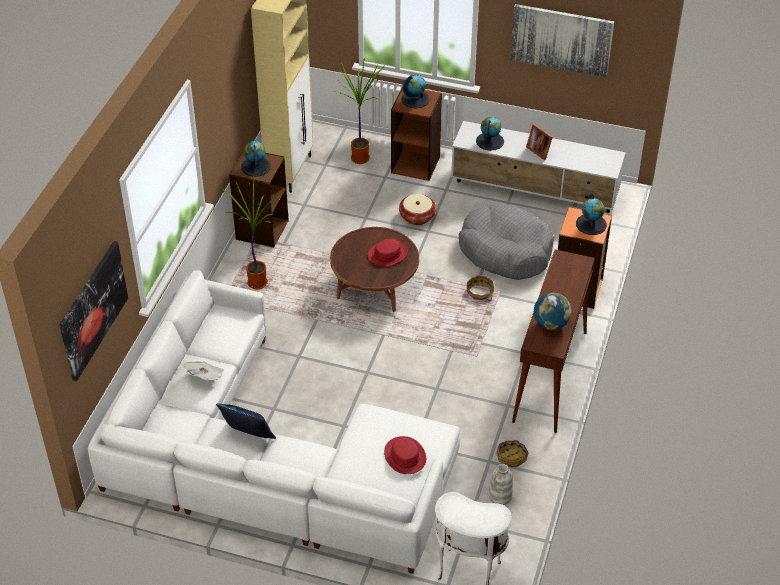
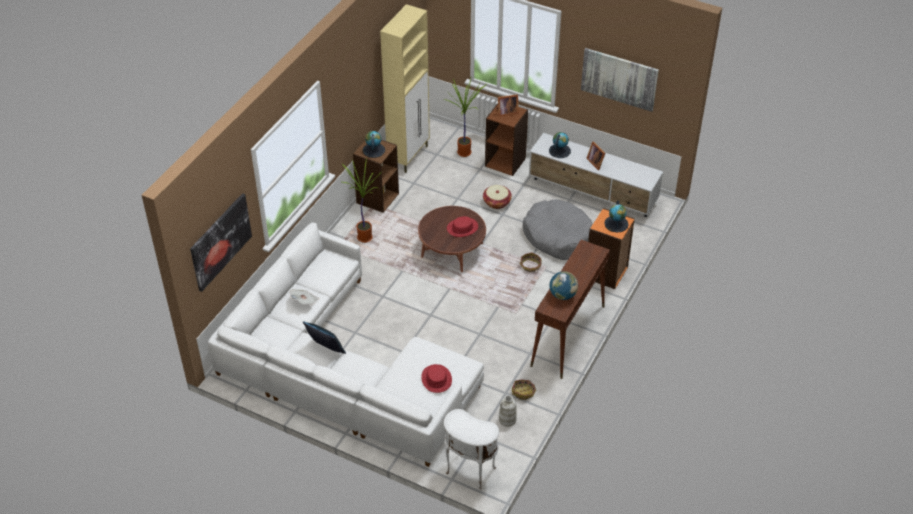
camera: 10 degrees right, 0 degrees up
(415, 99) = (506, 112): globe -> picture frame

